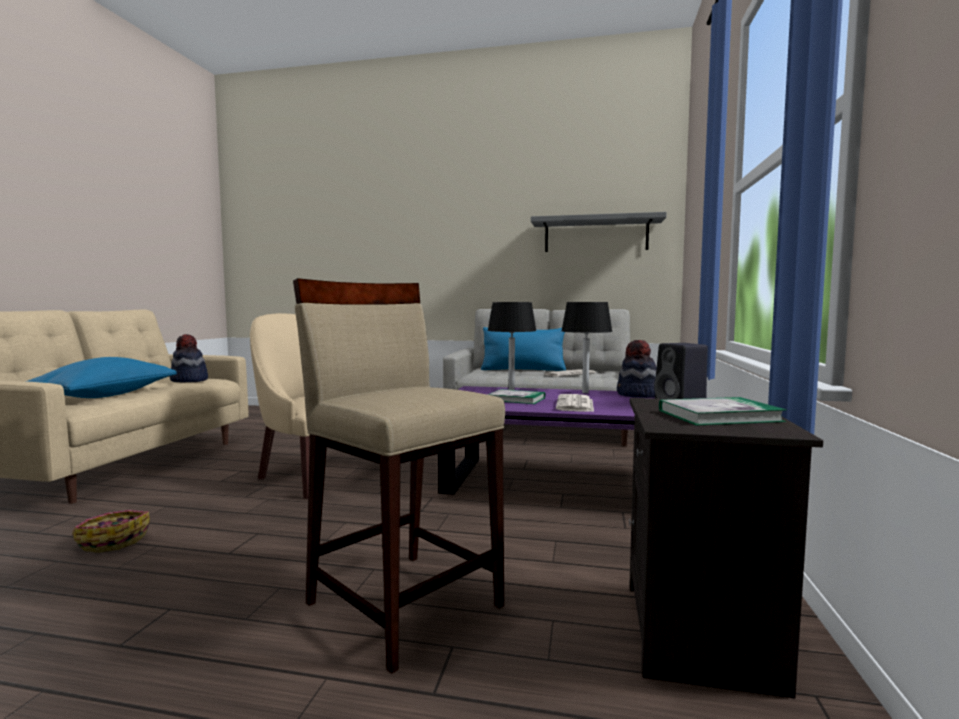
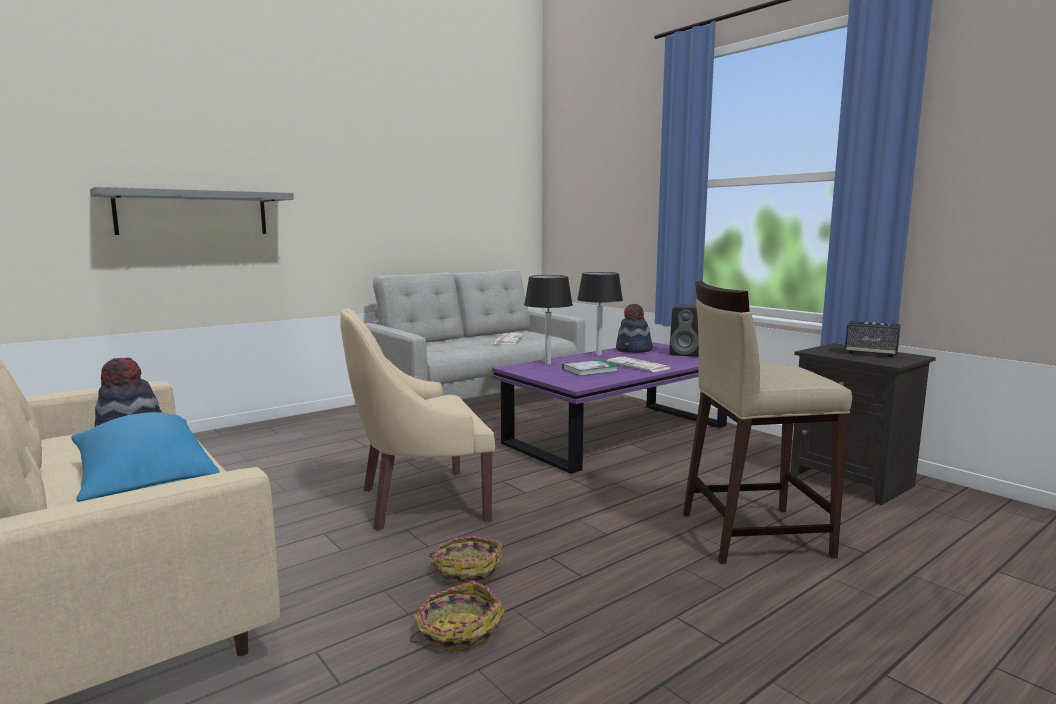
camera: 50 degrees left, 5 degrees up
(212, 517) = (467, 571): none -> basket
(523, 370) = (450, 342): blue pillow -> none
(596, 235) = (475, 191): grey shelf -> grey shelf (193, 213)
(719, 416) = (870, 354): book -> speaker

